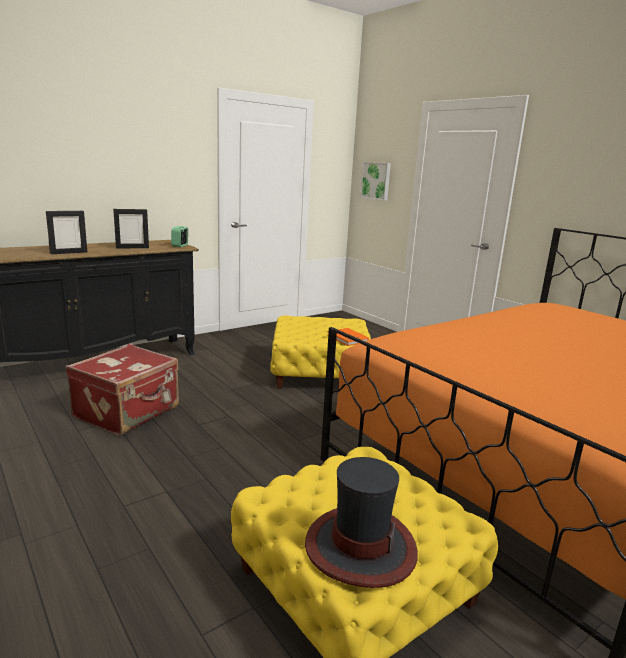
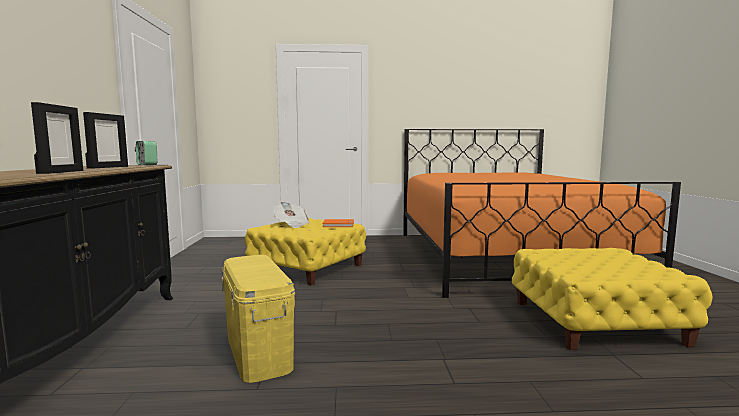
camera: 55 degrees left, 10 degrees down
(128, 412) = (258, 352): red suitcase -> yellow storage box
(320, 323) = (291, 224): none -> newspaper
(360, 547) = (641, 268): hat -> none
(376, 181) = (231, 109): picture -> none

